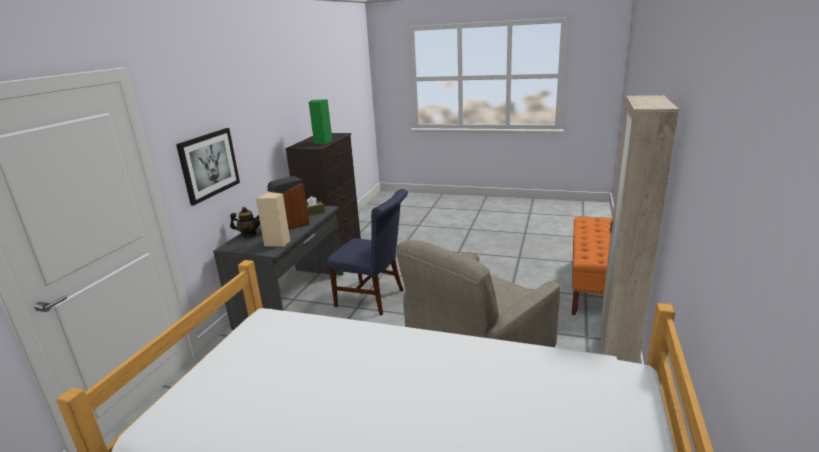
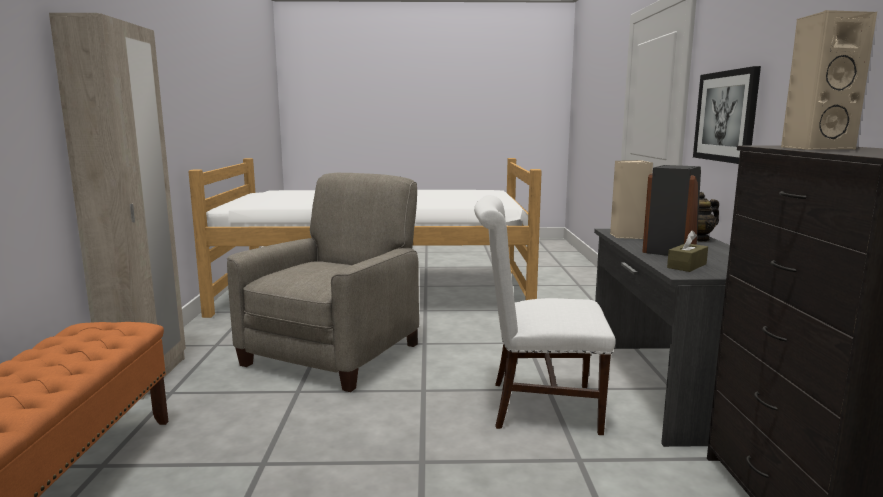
camera: 160 degrees right, 10 degrees down
(321, 142) = (814, 148): green speaker -> beige speaker
(374, 298) = (535, 406): blue chair -> white chair

